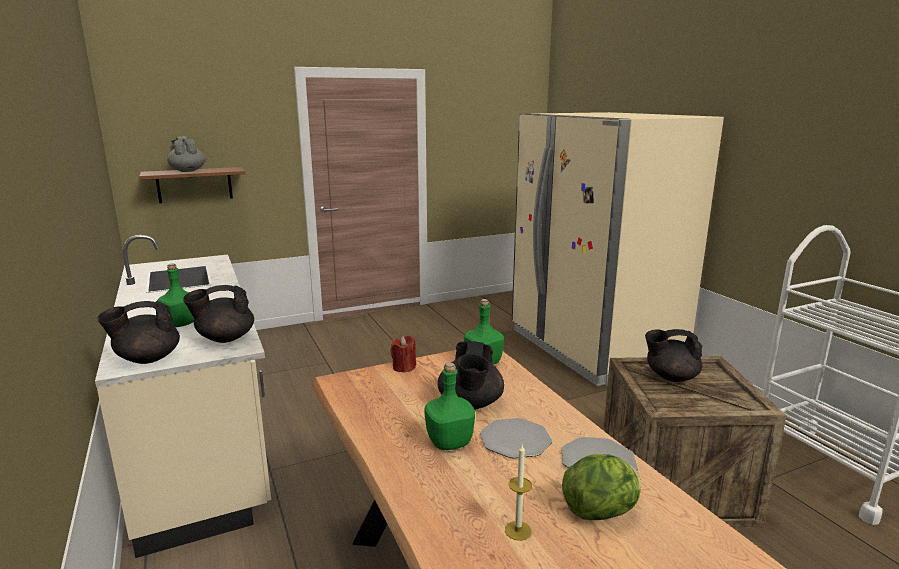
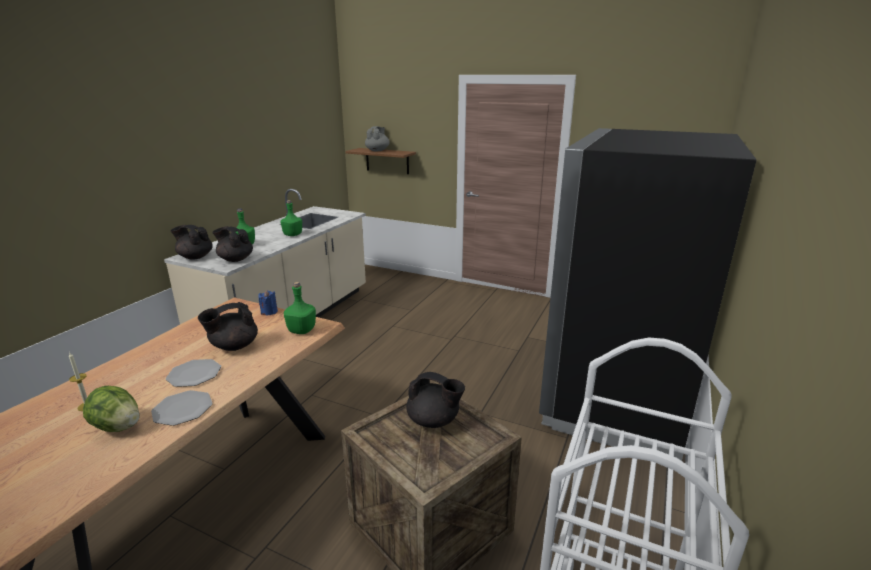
camera: 50 degrees right, 5 degrees up
(404, 367) = (269, 312): red candle -> blue candle
(448, 443) = (177, 356): green bottle -> green bottle (292, 235)
(593, 348) = (615, 396): beige fridge -> black fridge
(670, 377) = (434, 421): black teapot -> black teapot turned 150 degrees clockwise

